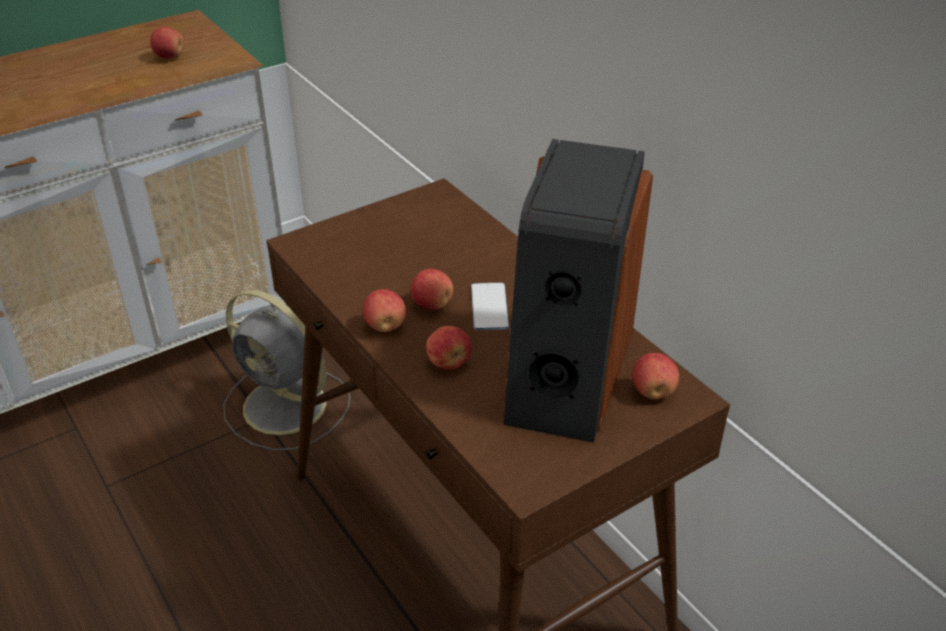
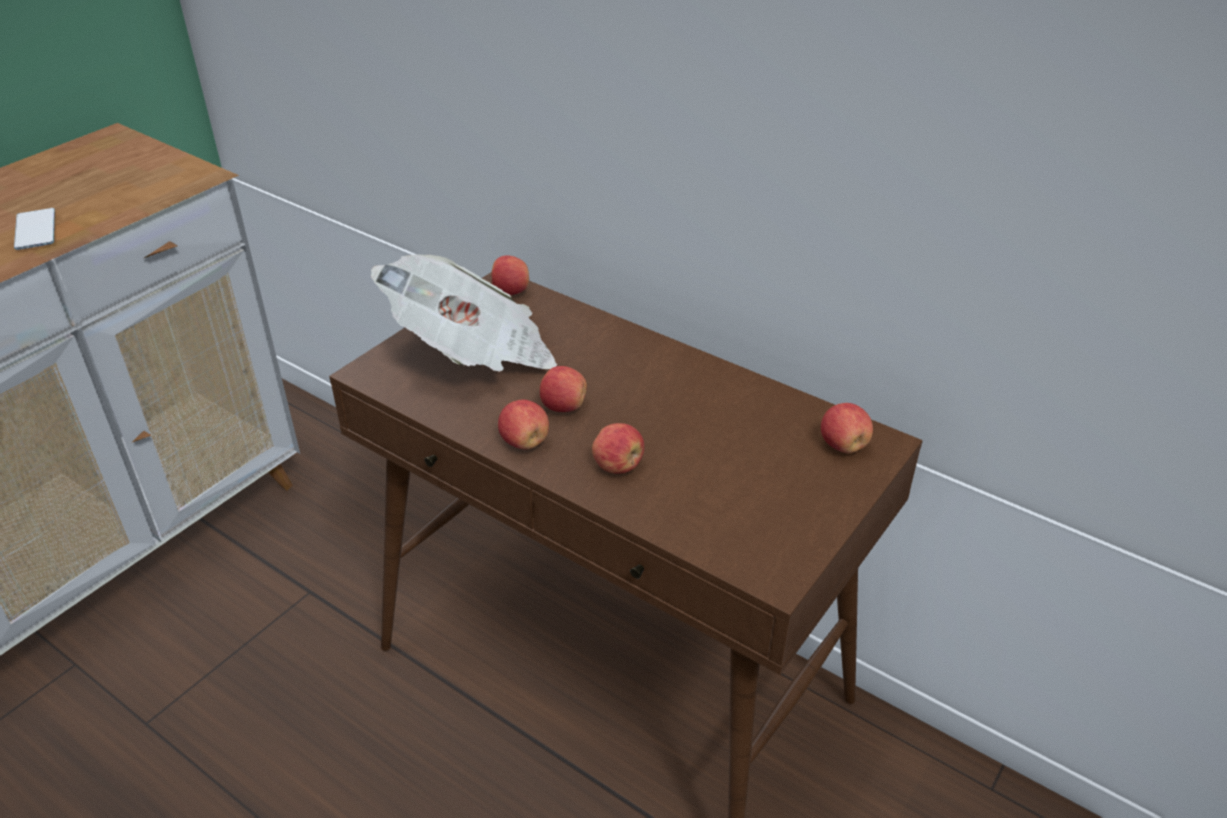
camera: 20 degrees left, 0 degrees up
(169, 56) = (112, 182): apple -> apple (510, 291)
(288, 407) = (335, 571): grey fan -> none
(385, 245) = (473, 353): none -> newspaper
(489, 307) = (627, 395): phone -> phone (35, 229)
(567, 373) = (748, 447): speaker -> none

